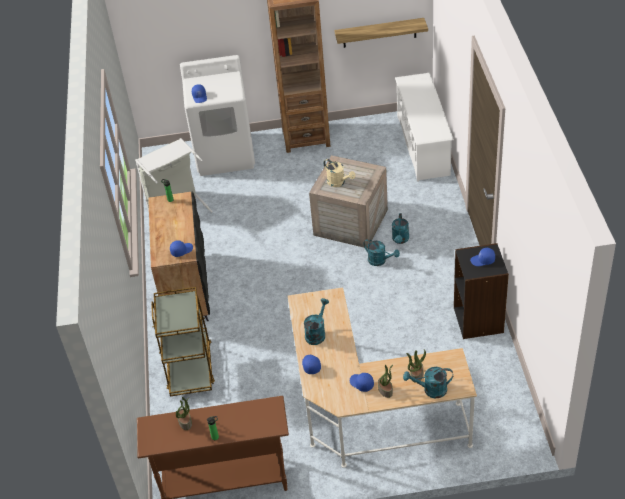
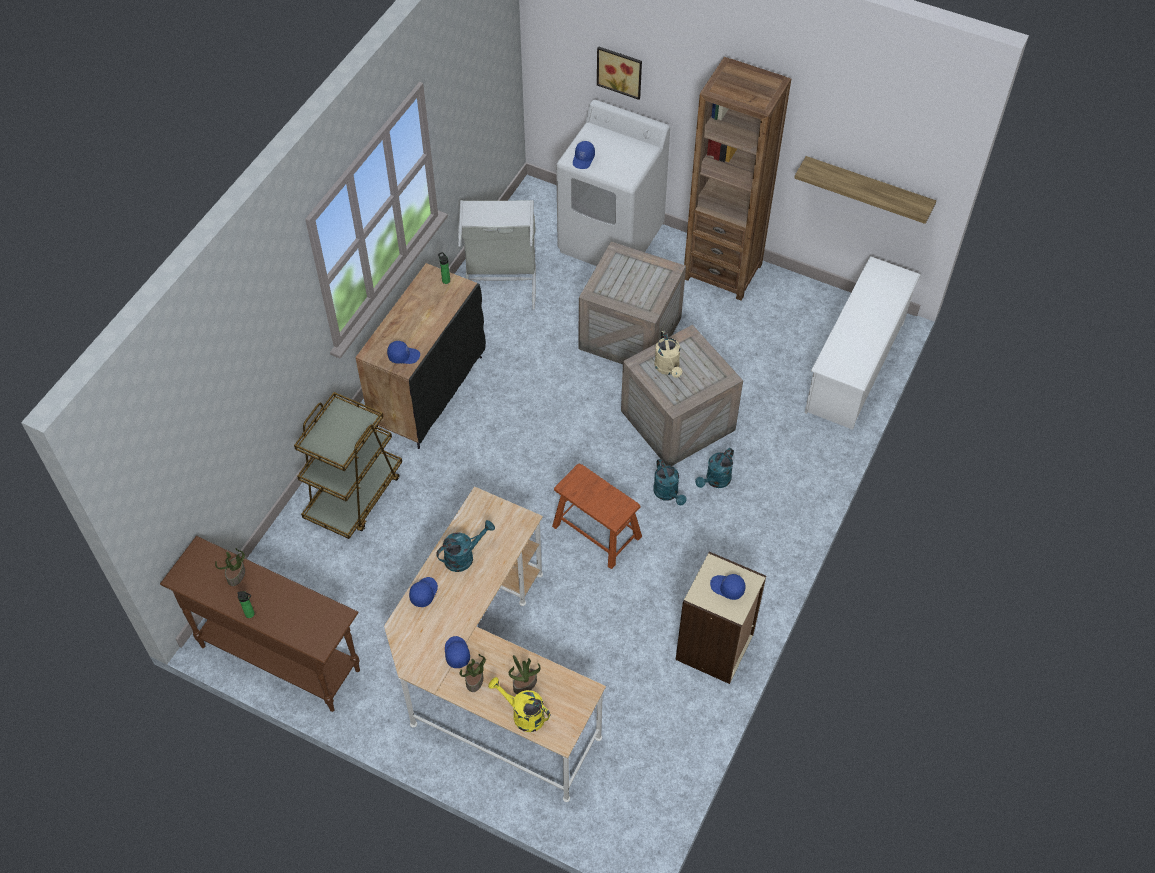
camera: 30 degrees right, 10 degrees up
(194, 33) = (620, 71): none -> picture
(282, 193) = (632, 332): none -> crate
(357, 302) = (596, 531): none -> brown stool
(430, 390) = (523, 714): turquoise watering can -> yellow watering can
(479, 320) = (715, 647): black bookcase -> beige bookcase

